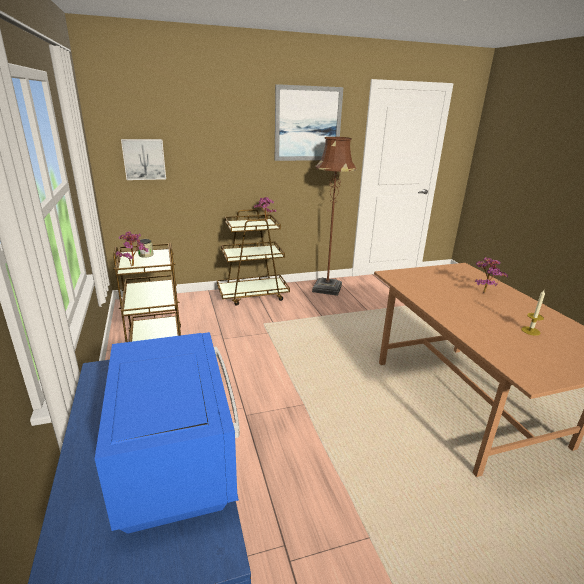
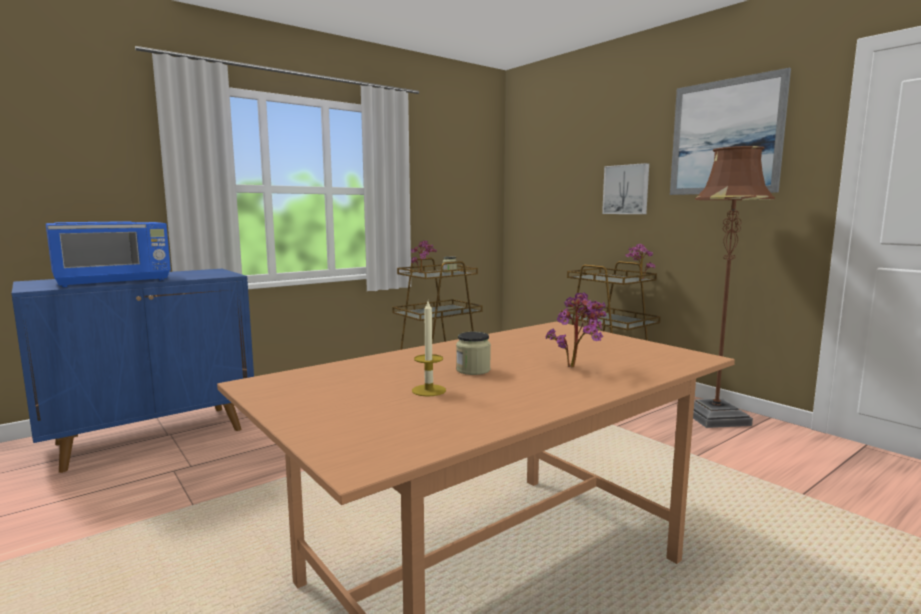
camera: 70 degrees right, 15 degrees down
(144, 159) = (539, 195): picture -> picture (626, 189)
(491, 314) = (473, 370): none -> jar

